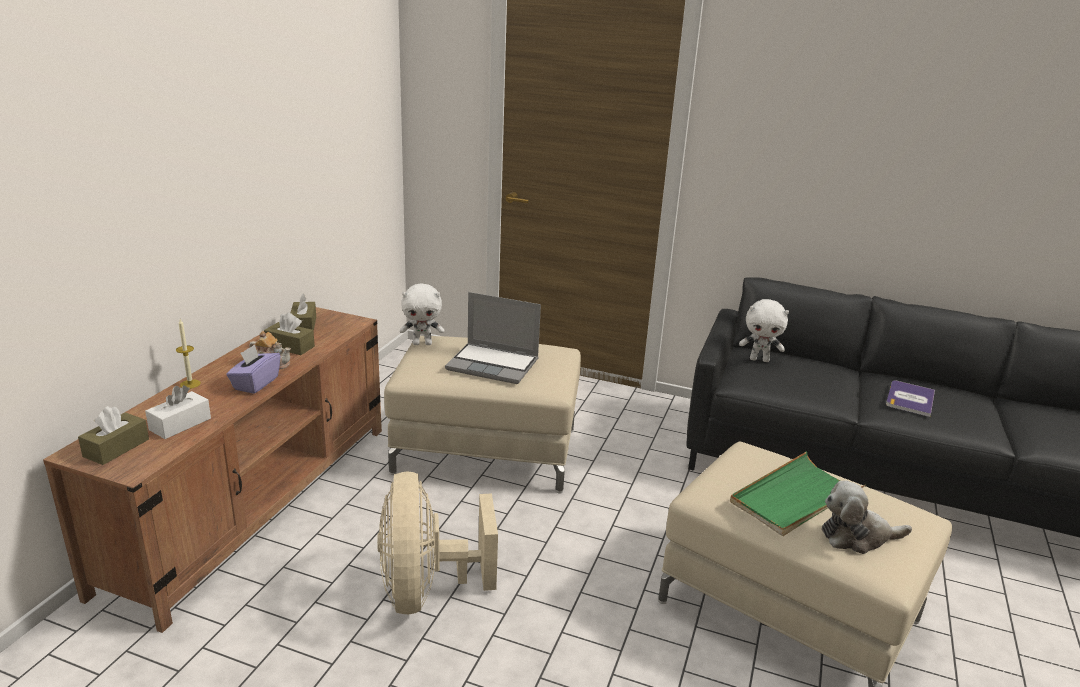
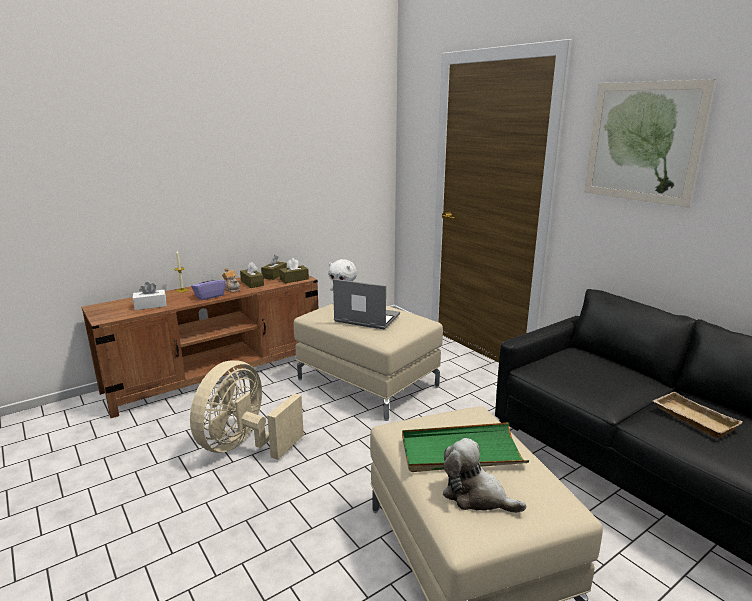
camera: 35 degrees right, 5 degrees down
(116, 448) = (111, 309): brown tissue box -> brown tissue box (294, 279)
(494, 365) = (366, 319): laptop -> laptop turned 150 degrees clockwise
(759, 359) = (572, 357): white plush toy -> none
(801, 109) = (642, 142): none -> picture
(910, 399) = (691, 419): book -> beige tray

